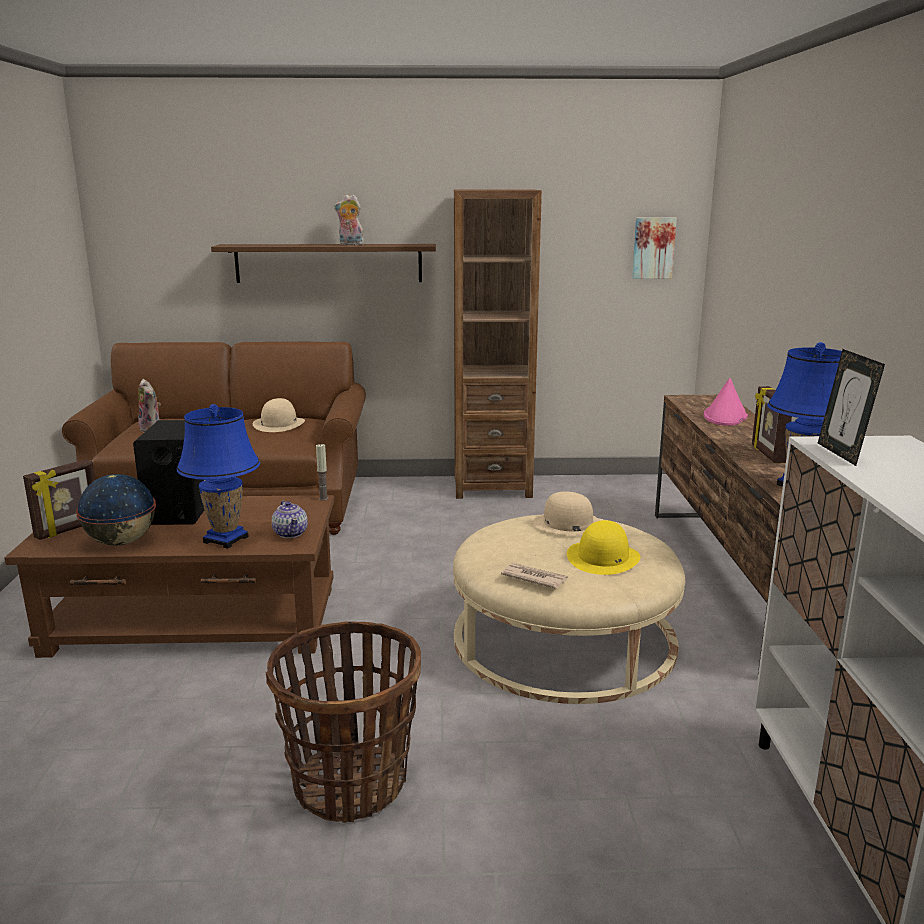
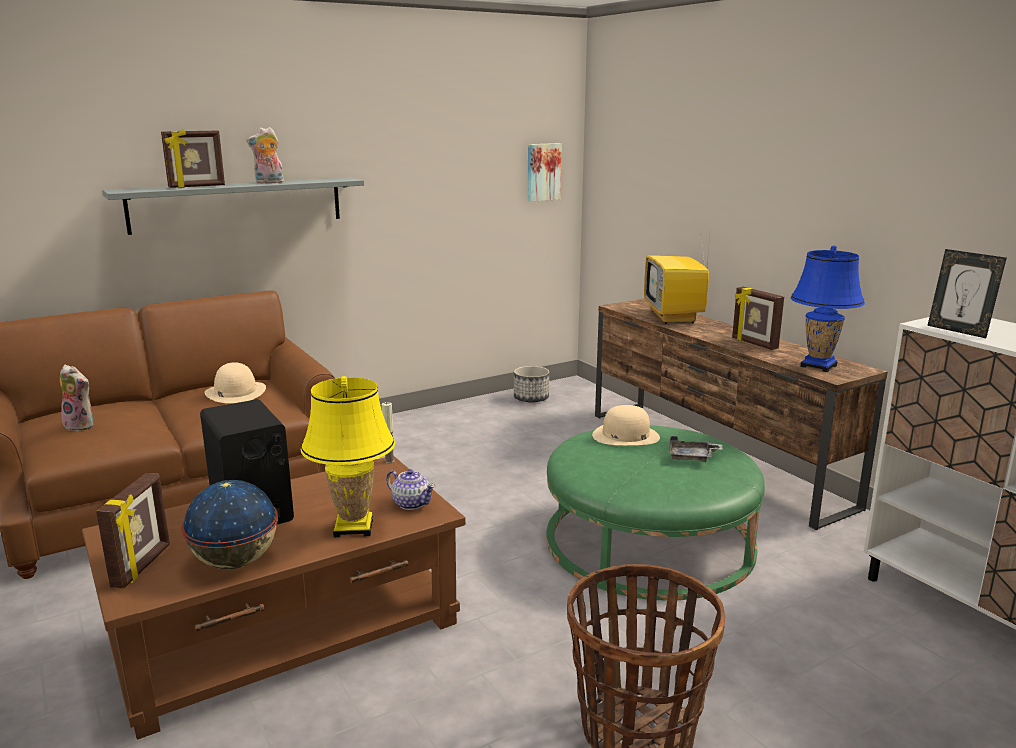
camera: 30 degrees left, 0 degrees up
(226, 539) = (353, 527): blue table lamp -> yellow table lamp
(286, 245) = (197, 187): none -> picture frame
(328, 263) = (237, 204): brown shelf -> grey shelf
(492, 486) = (429, 419): brown bookcase -> none
(534, 578) = (667, 488): newspaper -> none
(564, 638) = (649, 540): beige ottoman -> green ottoman
(603, 558) = (692, 457): yellow hat -> grey tray
(610, 487) = (531, 398): none -> planter
(725, 416) = (674, 317): pink hat -> television

